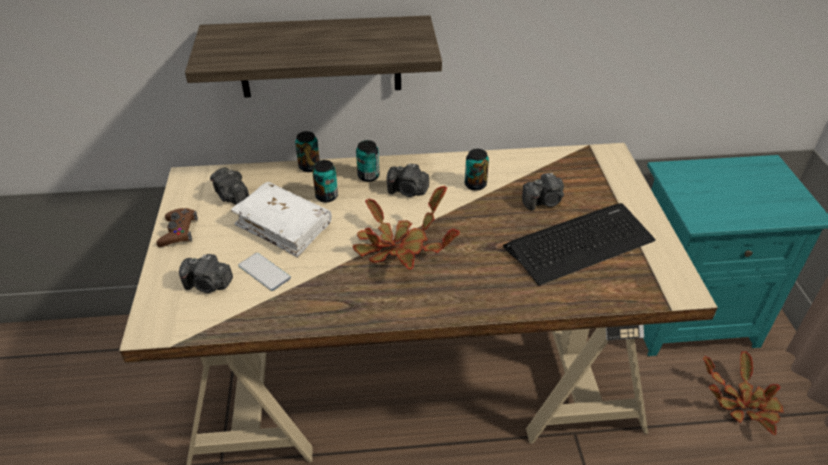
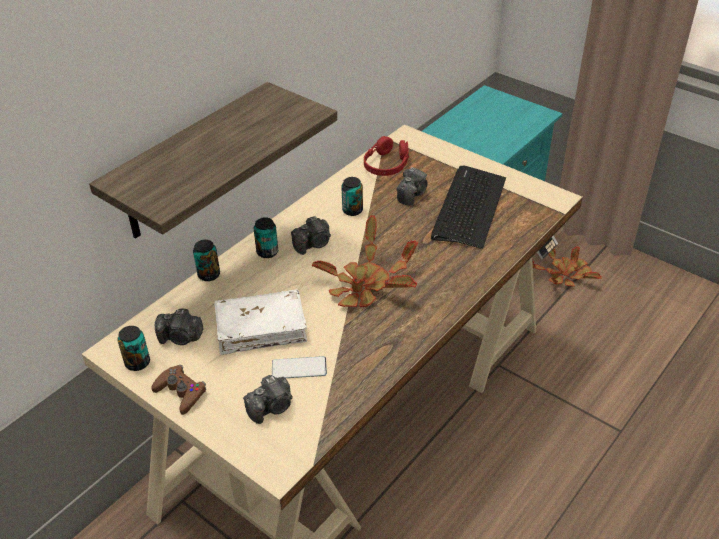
camera: 45 degrees left, 0 degrees up
(326, 196) = (259, 287): can -> can (137, 363)
(557, 166) = (386, 165): none -> red headphones

